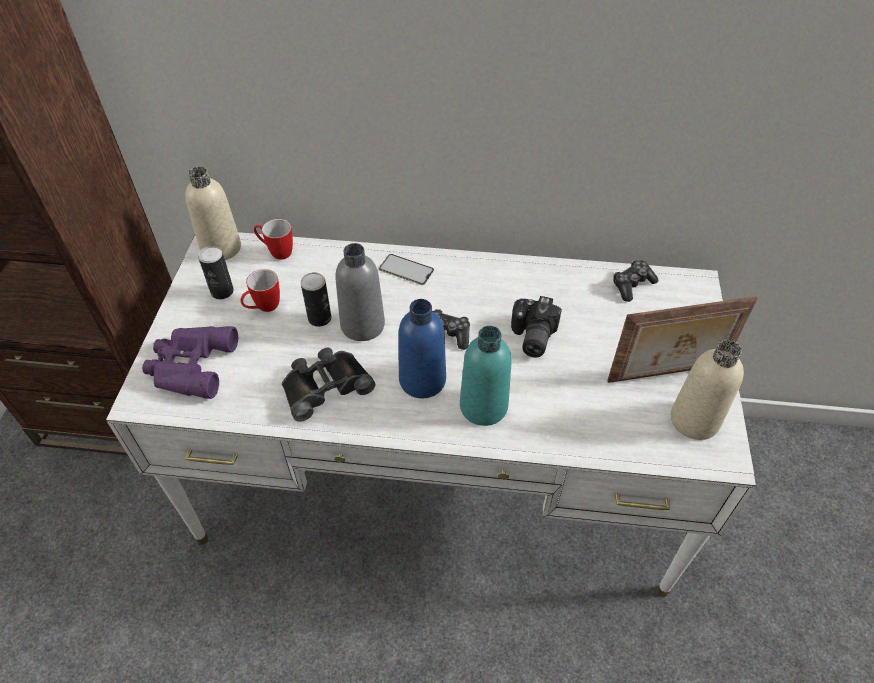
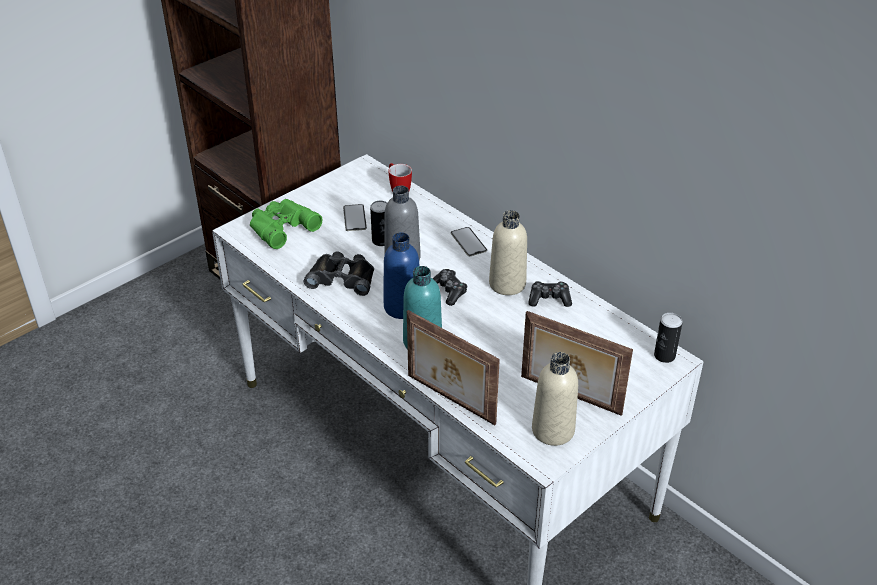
camera: 40 degrees right, 10 degrees down
(189, 366) = (281, 227): purple binoculars -> green binoculars
(221, 248) = (367, 171): beige bottle -> beige bottle (507, 284)
(222, 291) = (341, 196): can -> can (664, 355)
(263, 308) = (354, 218): mug -> phone
(531, 337) = (503, 323): camera -> none
(579, 454) = (449, 400): none -> picture frame
(632, 285) = (619, 333): game controller -> game controller (549, 299)

